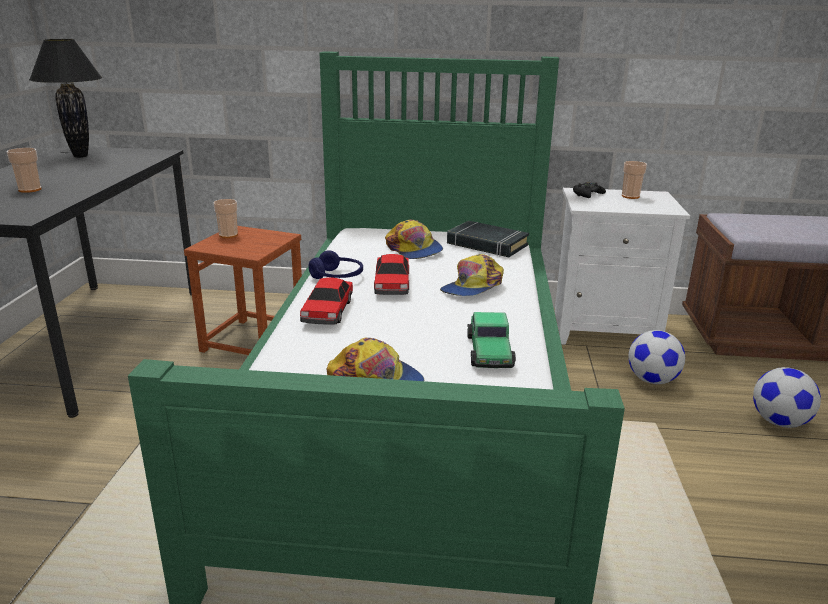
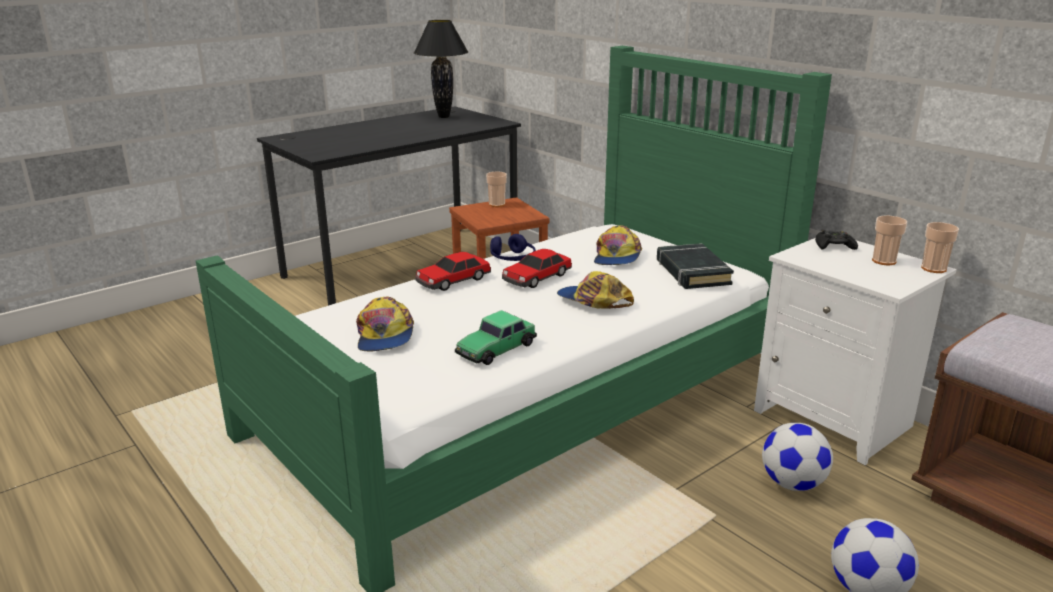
camera: 45 degrees right, 0 degrees up
(30, 189) = (362, 137): cup -> cup (933, 268)
(472, 287) = (593, 301): cap -> cap turned 45 degrees clockwise

